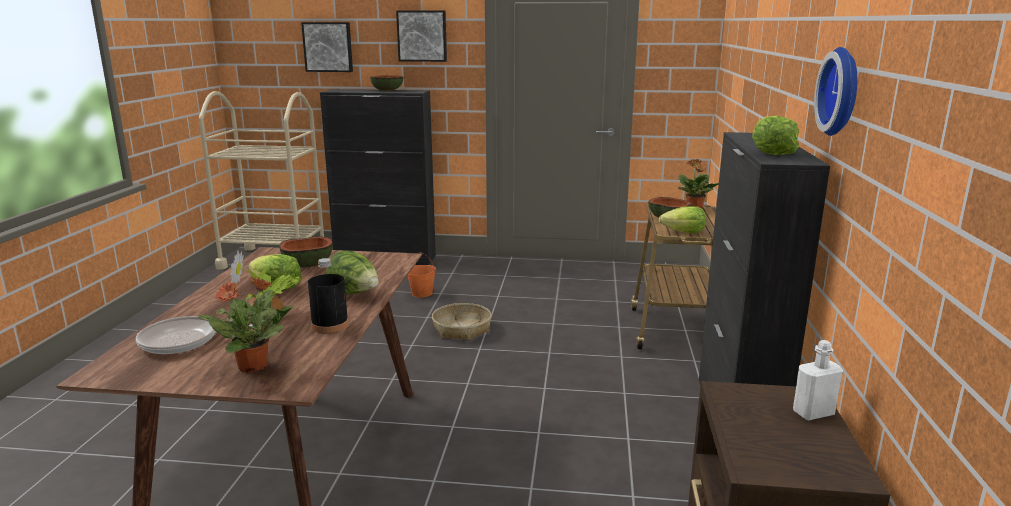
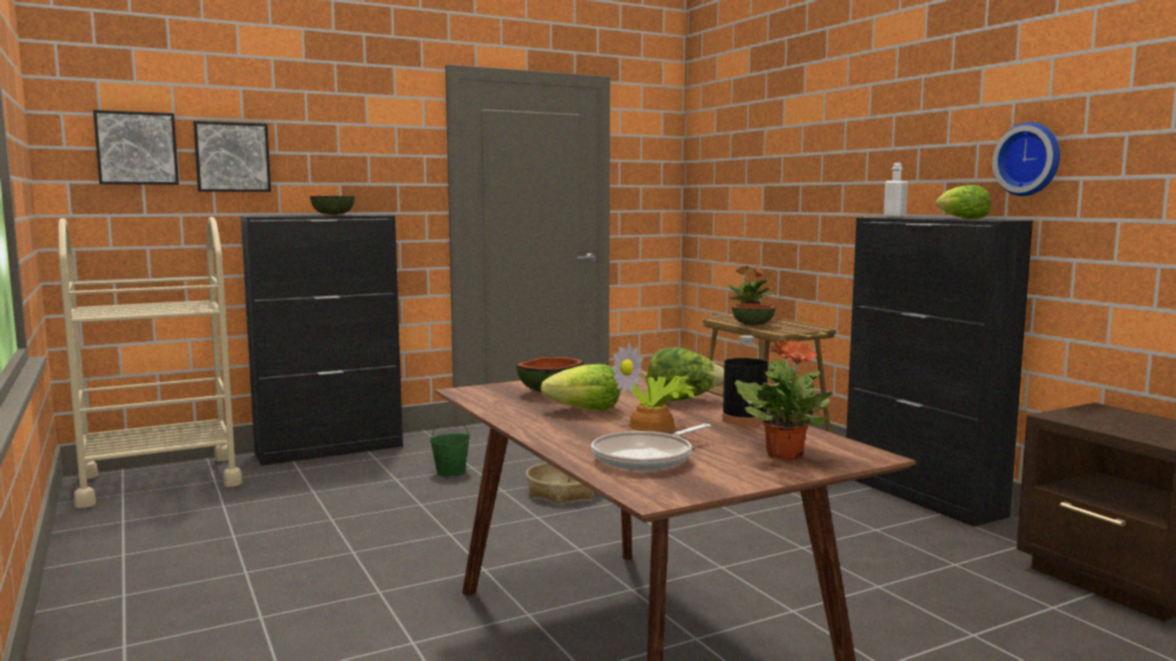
camera: 35 degrees left, 10 degrees down
(422, 36) = (369, 145): picture -> picture (137, 148)
(422, 293) = (451, 472): orange bucket -> green bucket
(684, 232) = (790, 331): lettuce -> none
(813, 413) = (1126, 414): white bottle -> white bottle (894, 217)

